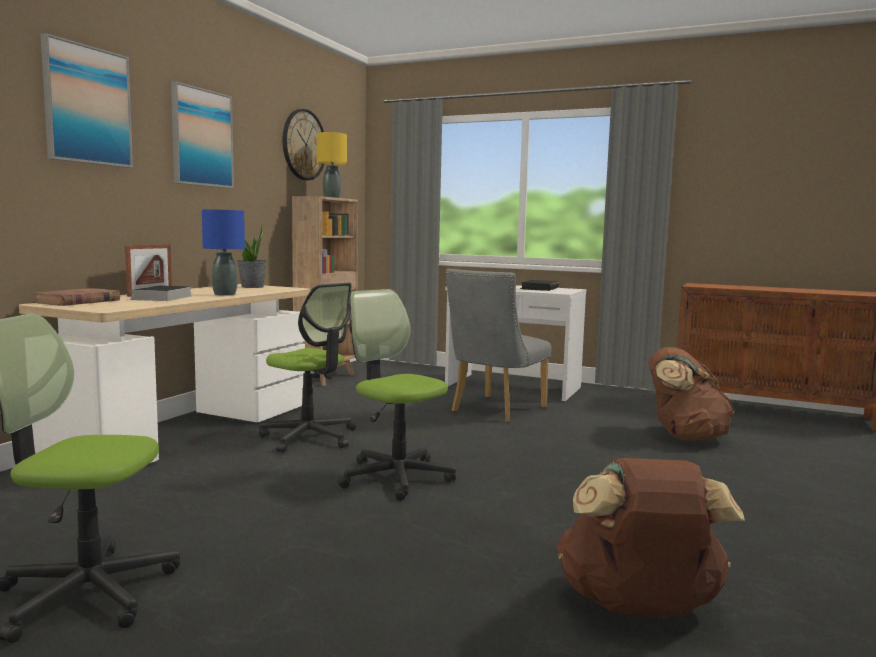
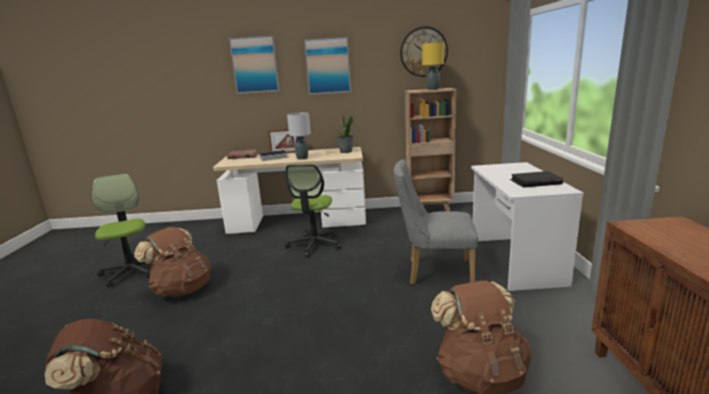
camera: 65 degrees right, 10 degrees up
(225, 294) = (302, 158): blue table lamp -> grey table lamp
(301, 541) = (182, 289): none -> brown backpack
(396, 477) = (272, 283): office chair -> none

